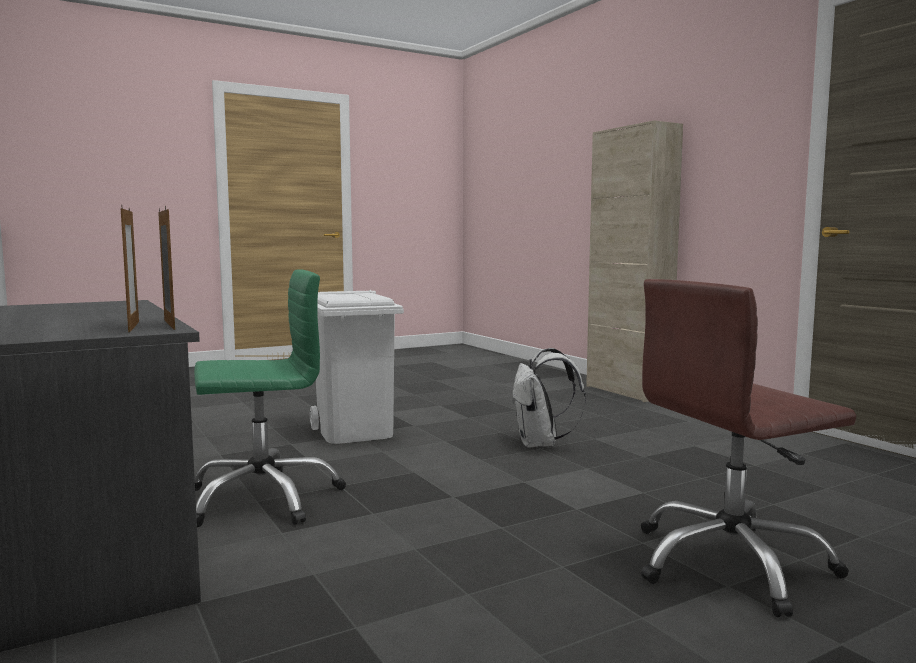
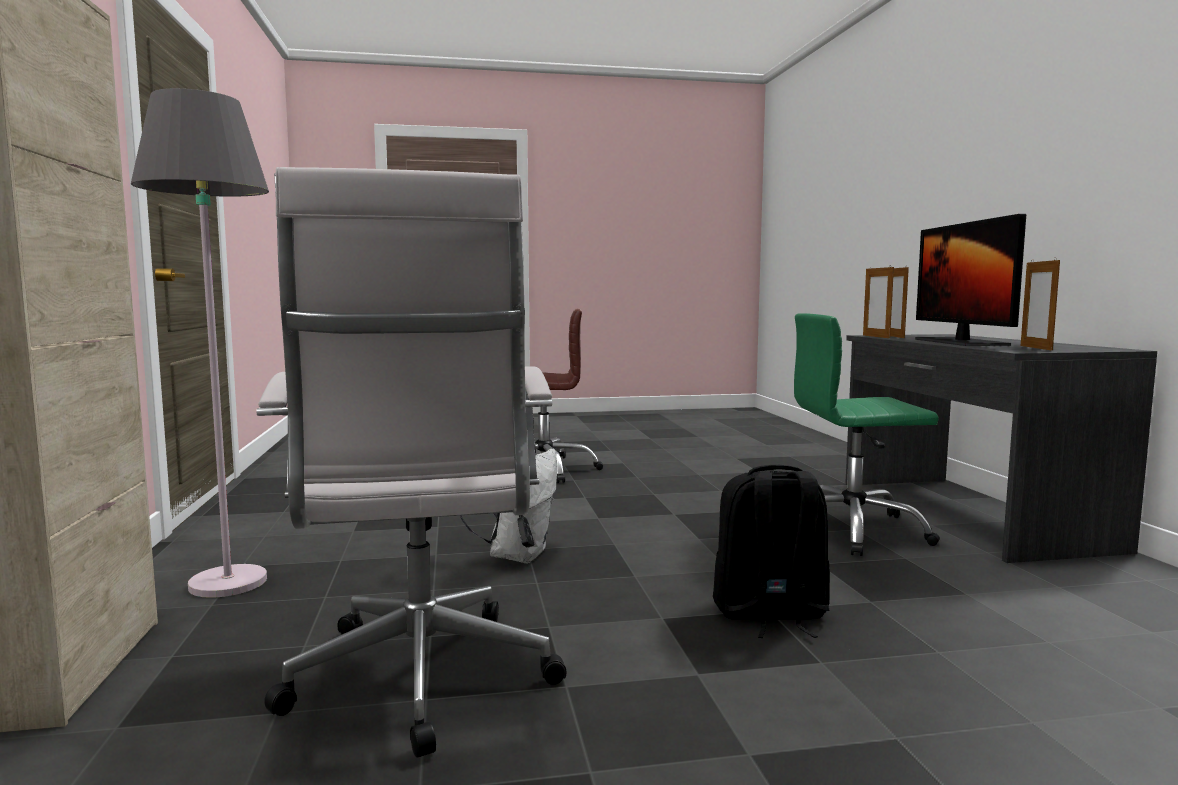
camera: 160 degrees left, 0 degrees up
(82, 305) = (1036, 348): none -> picture frame
(109, 313) = (960, 342): none -> monitor
(355, 432) = (769, 615): white trash can -> black backpack
(495, 401) = (421, 683): none -> white office chair
(666, 414) = (227, 583): none -> grey floor lamp

